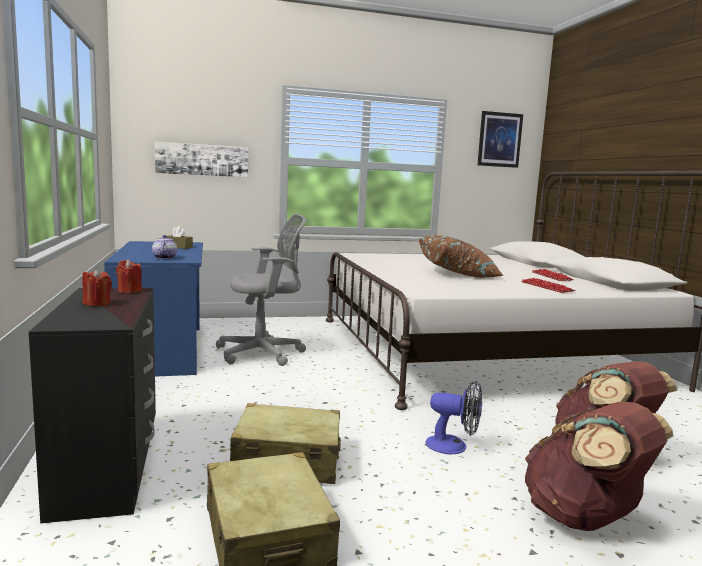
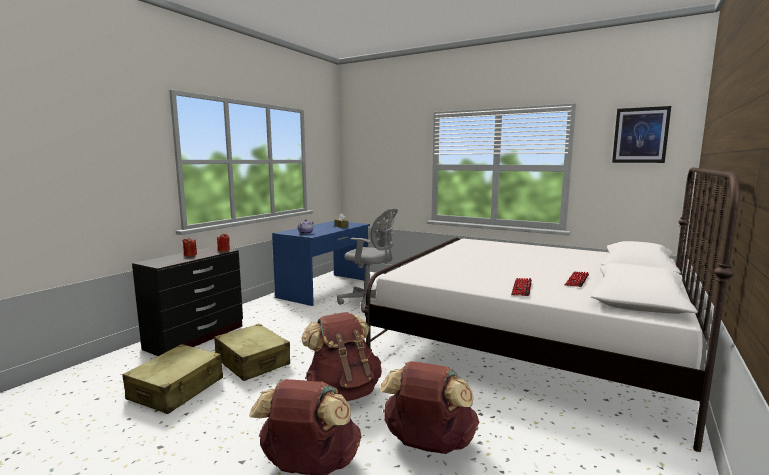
camera: 45 degrees right, 0 degrees up
(202, 160) = (385, 169): picture -> none
(453, 446) = (343, 391): fan -> brown backpack
(458, 274) = (485, 265): brown pillow -> none

